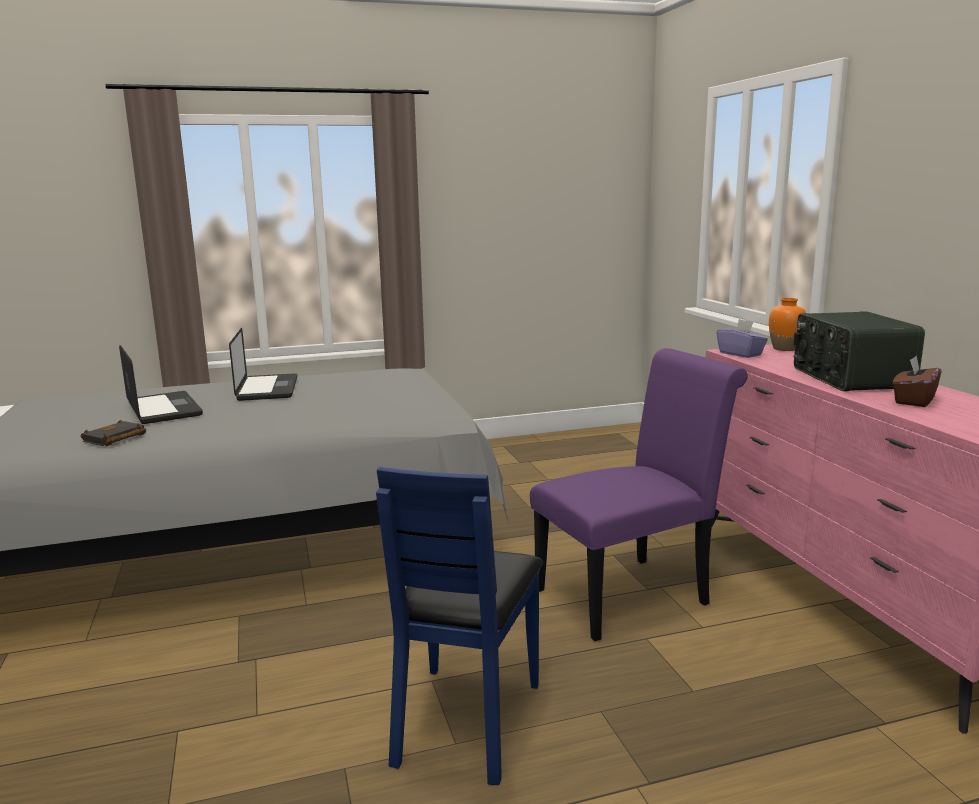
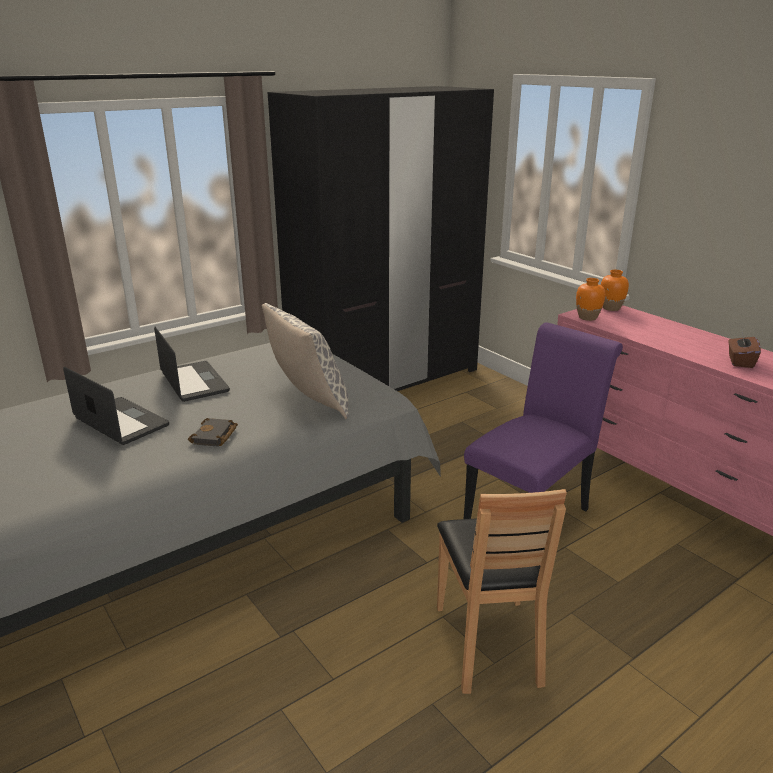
camera: 20 degrees left, 10 degrees up
(114, 439) = (115, 468): black book -> black book (215, 436)
(359, 413) = (309, 403): none -> pillow
(466, 720) = (489, 643): blue chair -> brown chair
(551, 447) = (385, 380): none -> black wardrobe
(740, 354) = (587, 317): purple tissue box -> orange vase
(849, 378) = (681, 340): radio -> none

